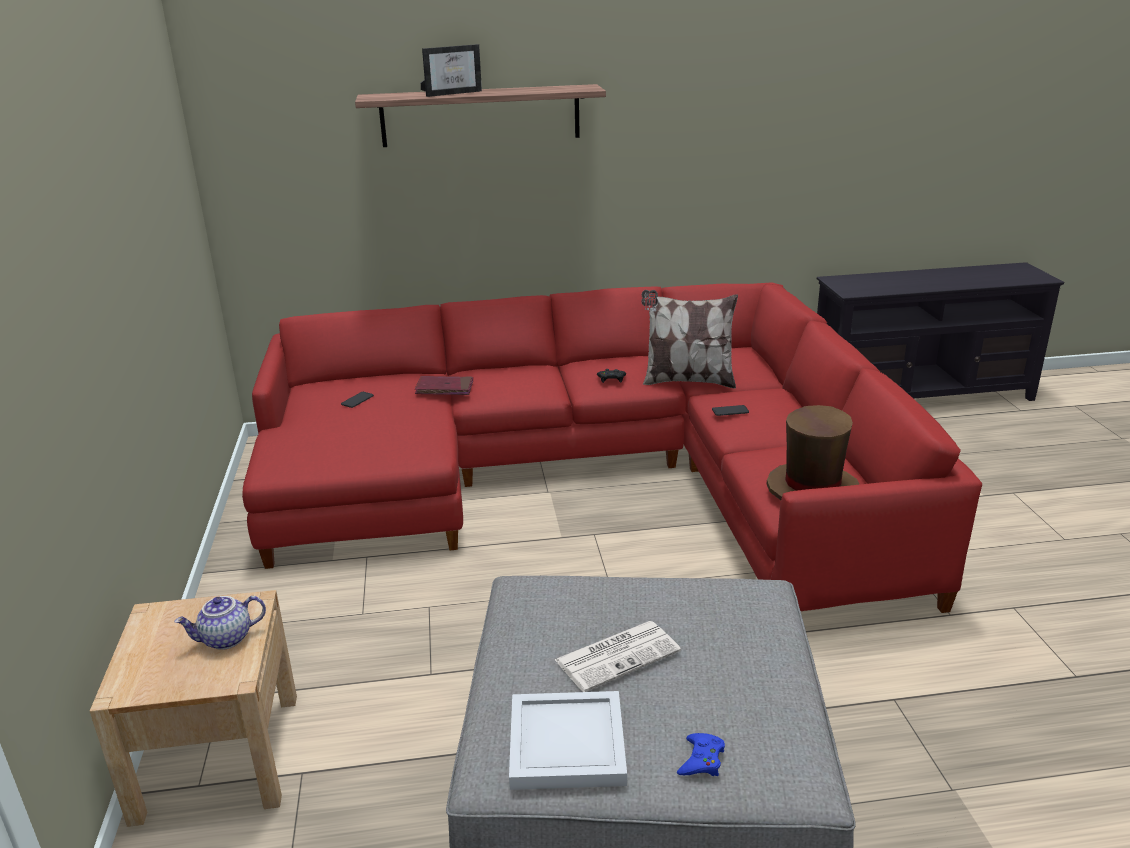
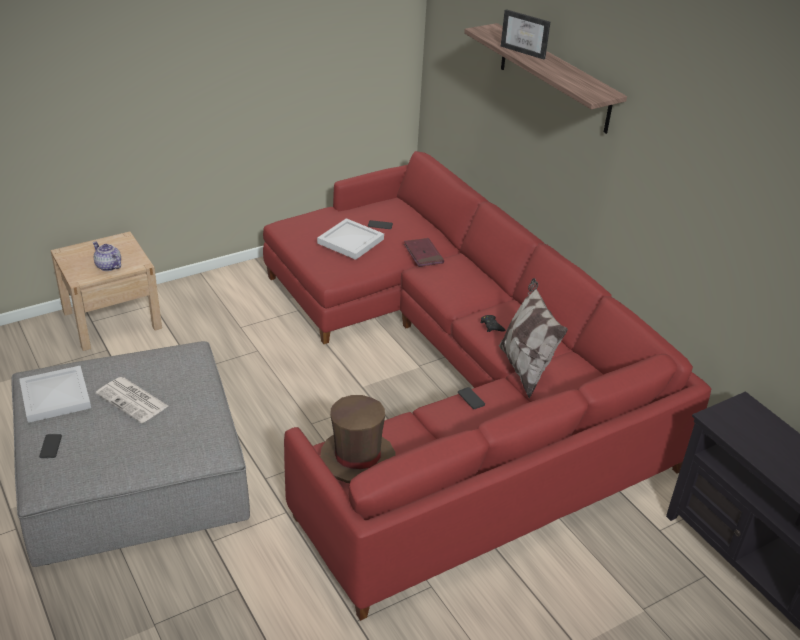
camera: 65 degrees right, 10 degrees up
(375, 422) = (351, 241): none -> white tray
(701, 760) = (50, 446): blue game controller -> phone

